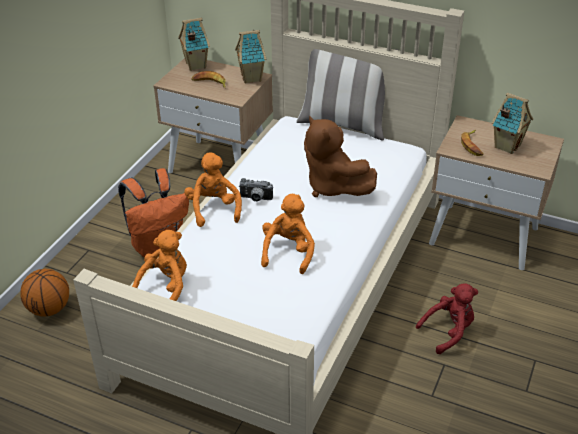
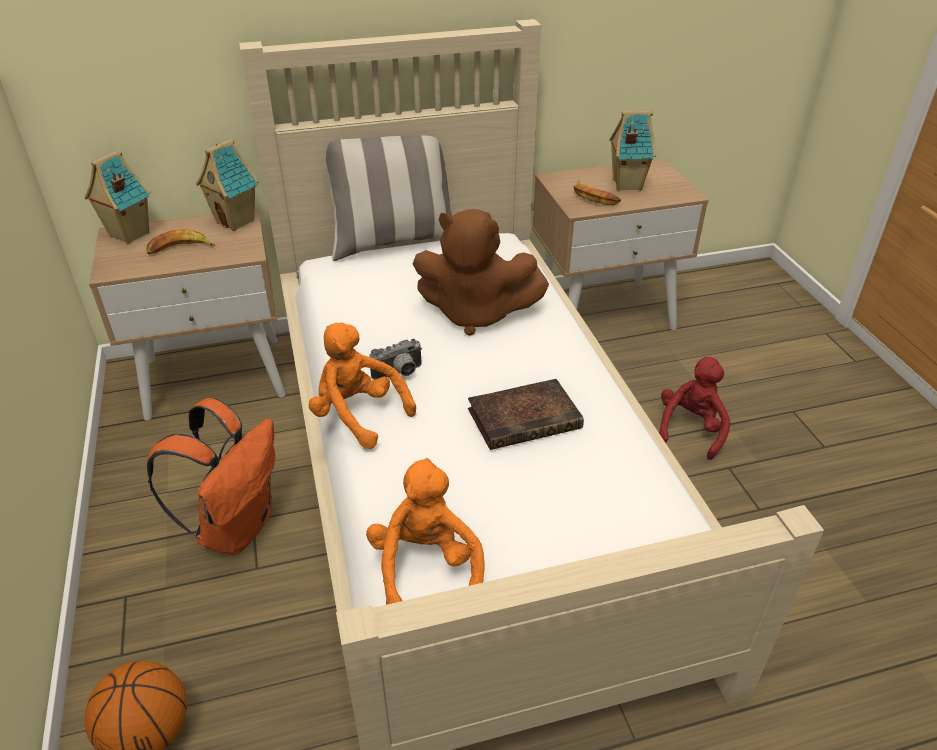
camera: 40 degrees left, 0 degrees up
(288, 252) = (526, 418): orange plush toy -> book

